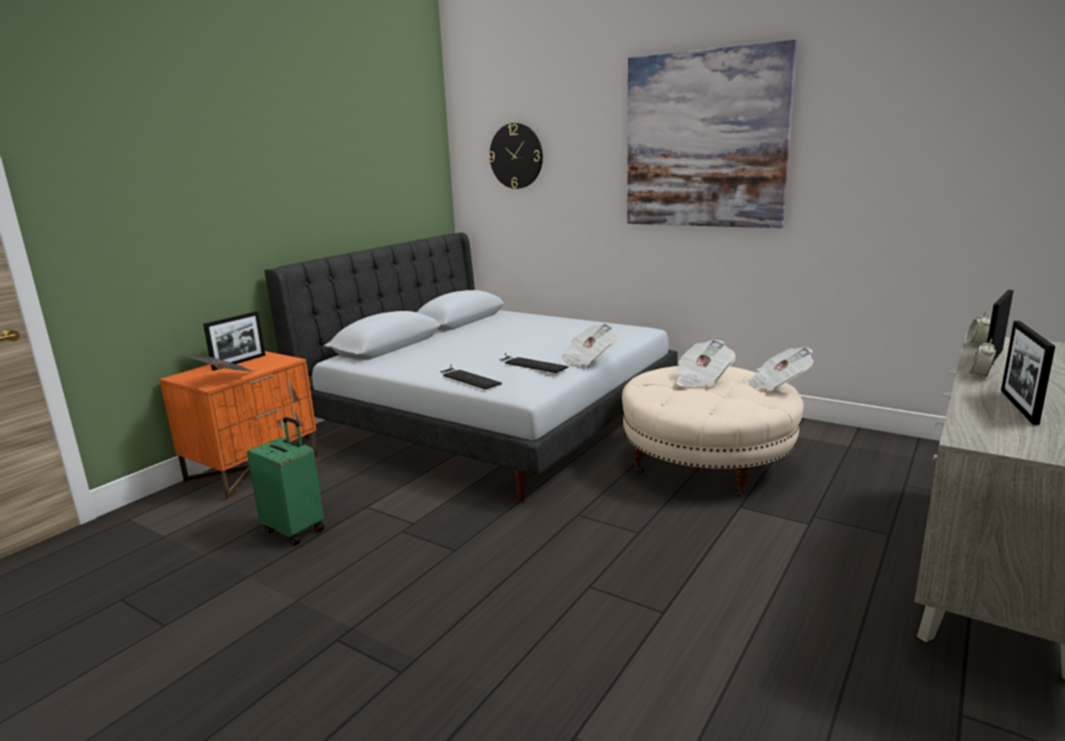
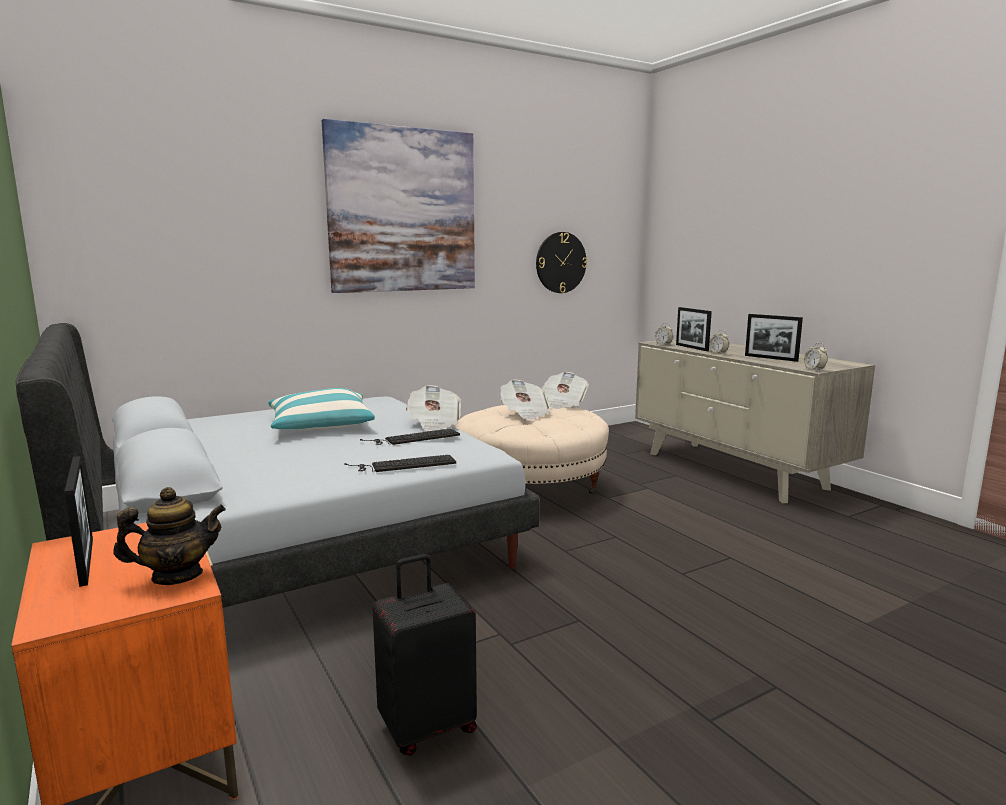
camera: 65 degrees left, 5 degrees down
(225, 379) = (177, 576): newspaper -> teapot
(295, 529) = (427, 727): green suitcase -> black suitcase
(516, 156) = (163, 214): wall clock -> wall clock (560, 262)
(539, 337) = (321, 425): none -> pillow
(971, 439) = (814, 369): none -> alarm clock

